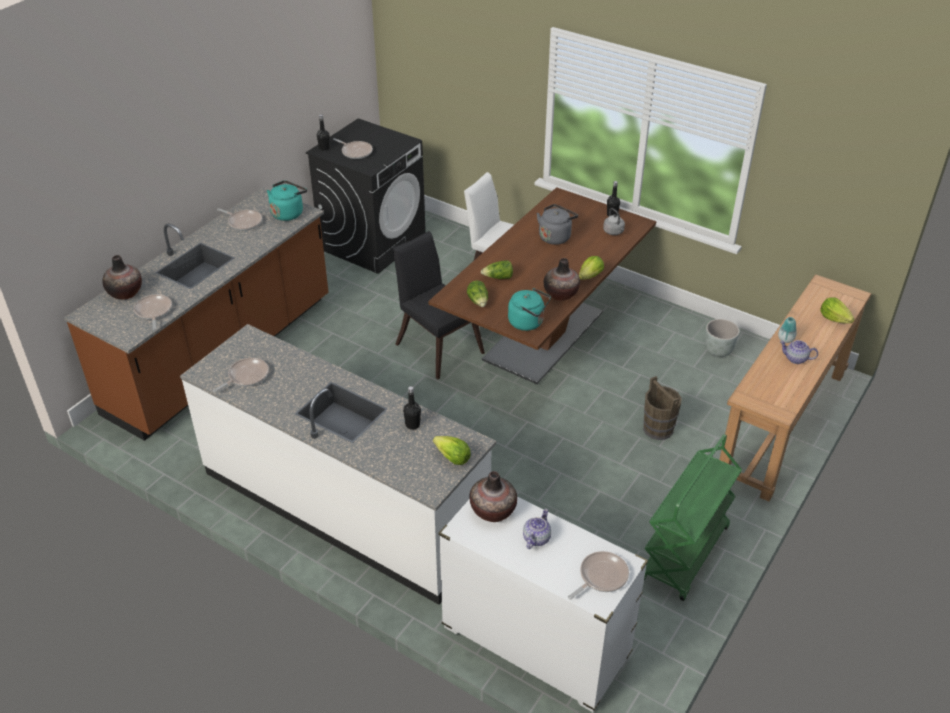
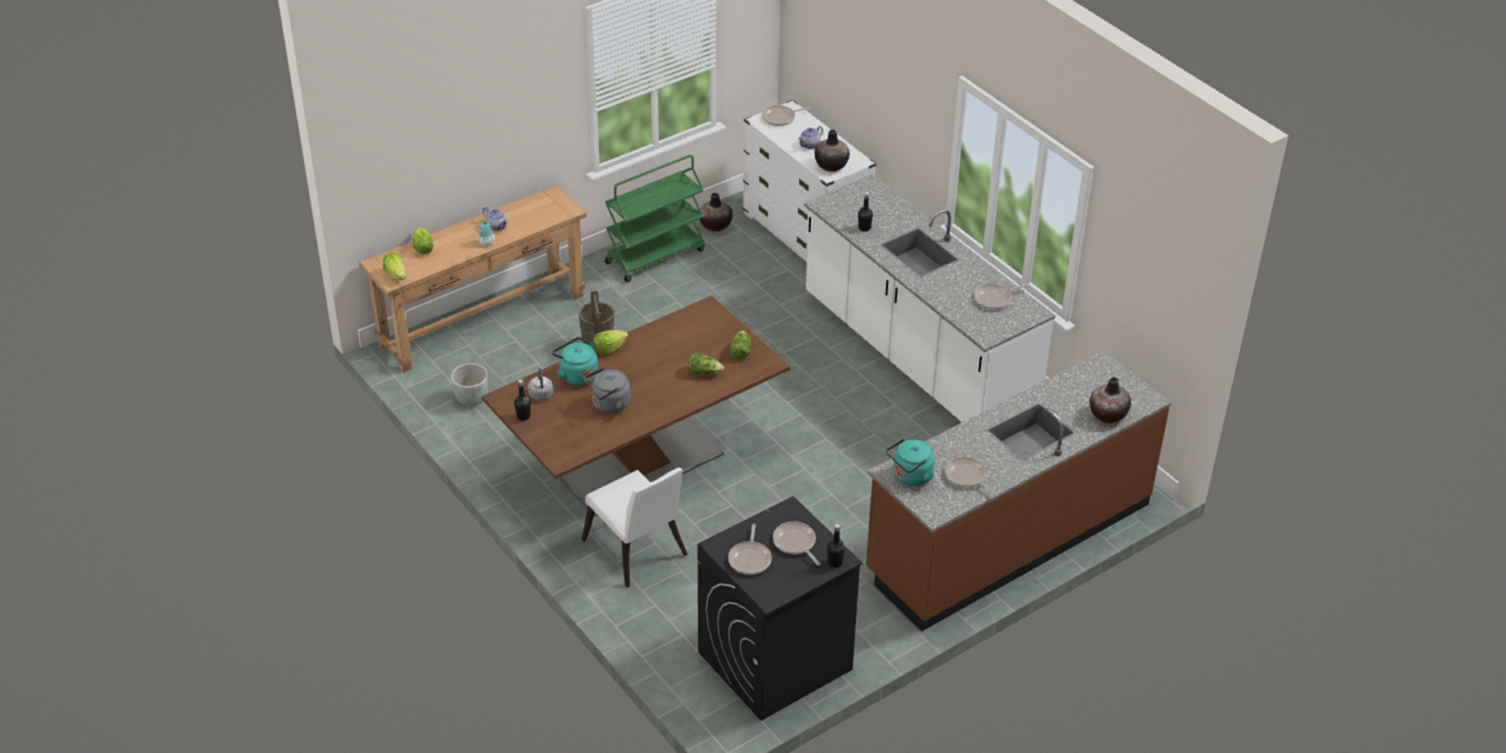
camera: 160 degrees left, 0 degrees up
(153, 311) = (1078, 385): frying pan -> frying pan (750, 559)
(437, 345) = (762, 485): black chair -> none
(452, 458) = (844, 199): lettuce -> lettuce (396, 275)
(528, 322) = (705, 318): turquoise kettle -> turquoise kettle (577, 375)
(561, 294) = (653, 338): vase -> vase (715, 225)

